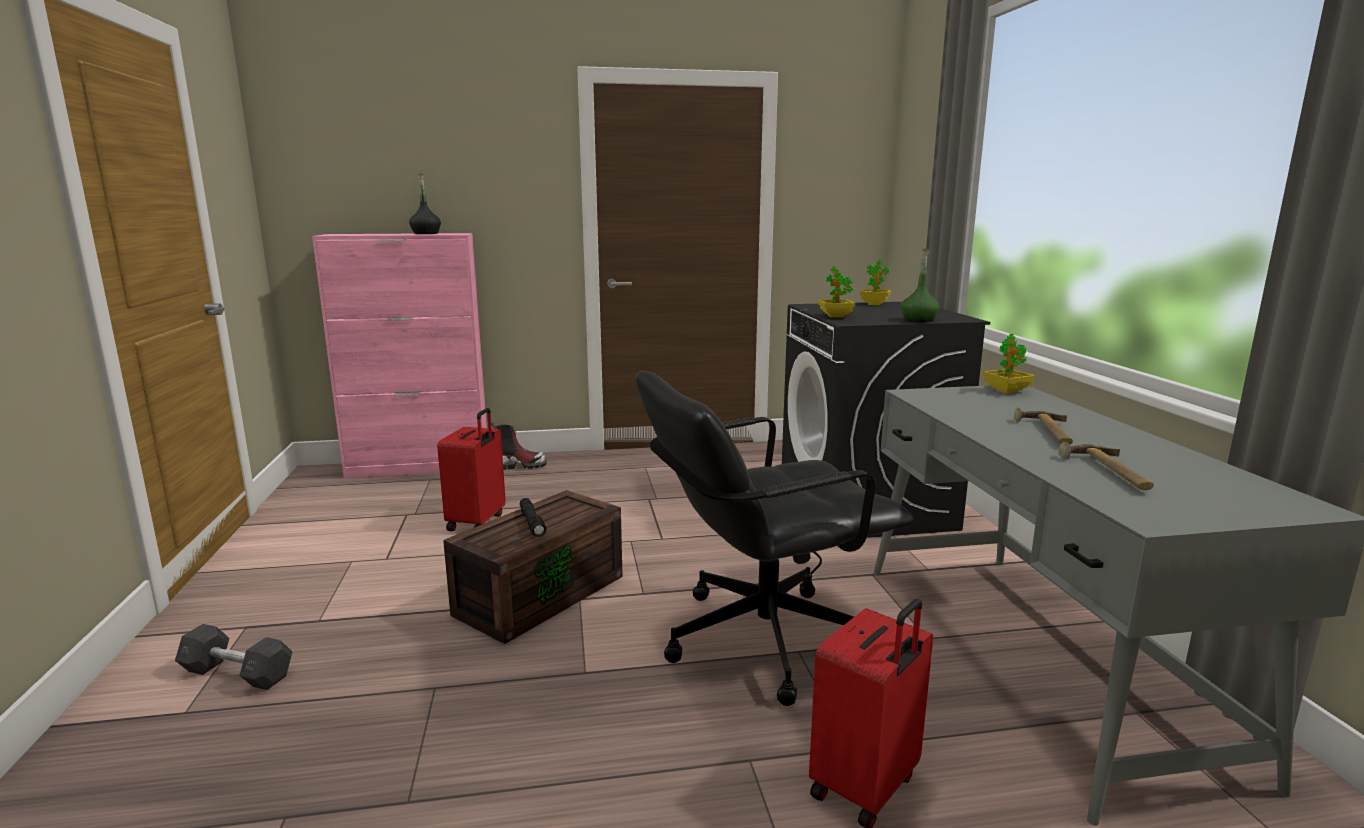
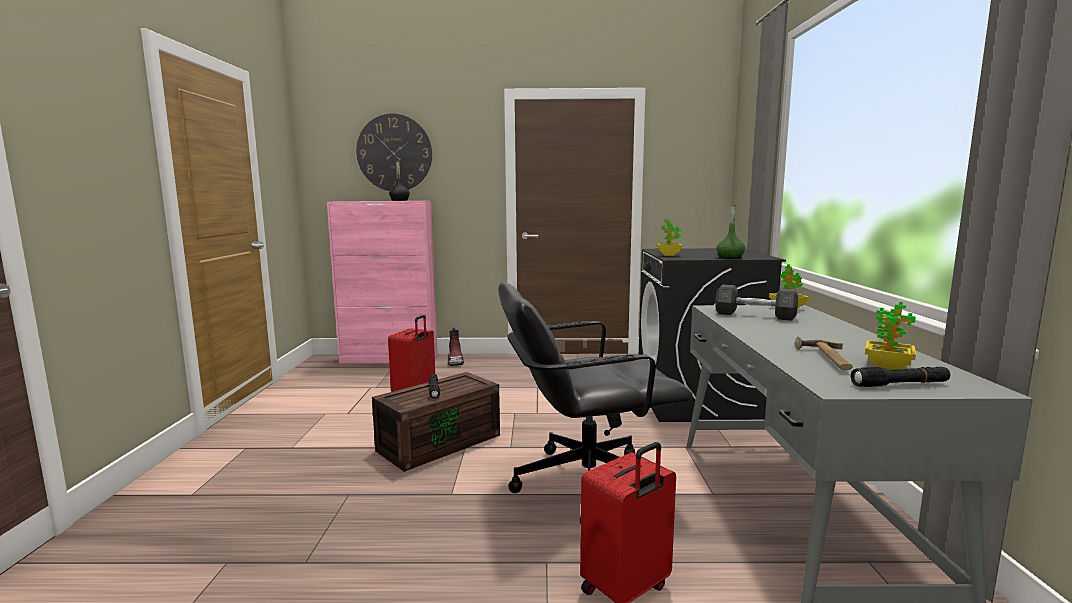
camera: 10 degrees right, 5 degrees down
(237, 673) = (230, 475): grey dumbbell -> grey dumbbell (755, 315)
(412, 160) = (394, 153): none -> wall clock
(519, 466) = (455, 361): boot -> boot turned 75 degrees clockwise
(874, 304) = (707, 249): potted plant -> potted plant (887, 367)
(1046, 433) = (797, 334): hammer -> none
(1217, 508) = (900, 384): none -> black flashlight

